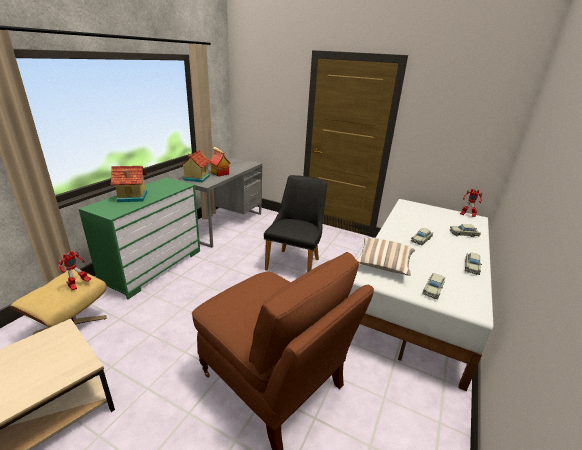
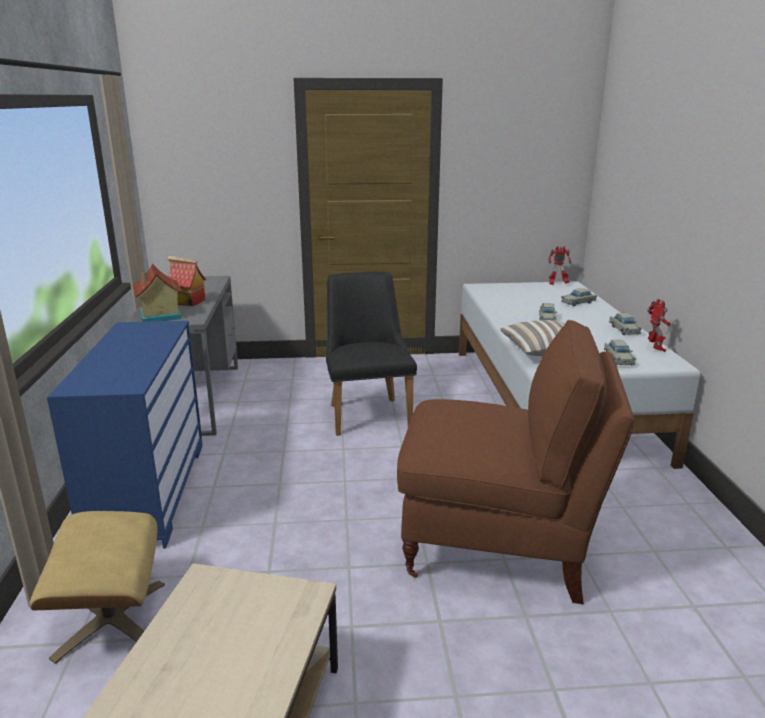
camera: 30 degrees left, 5 degrees down
(78, 285) = (126, 527): toy robot -> toy robot (655, 348)
(132, 197) = (116, 359): toy house -> none
(153, 266) = (148, 491): green dresser -> blue dresser

